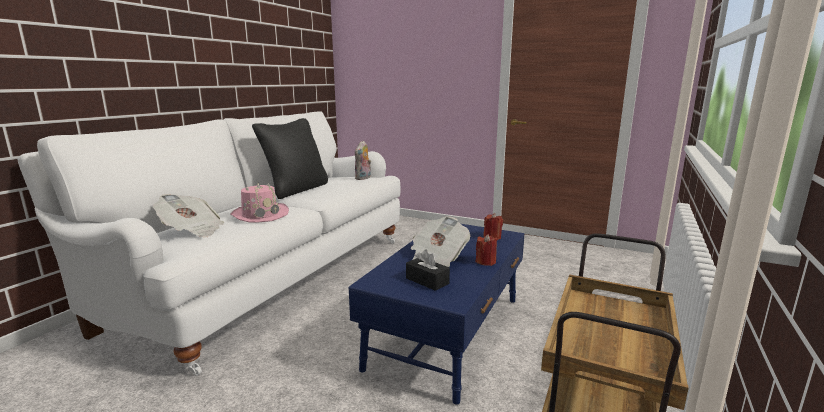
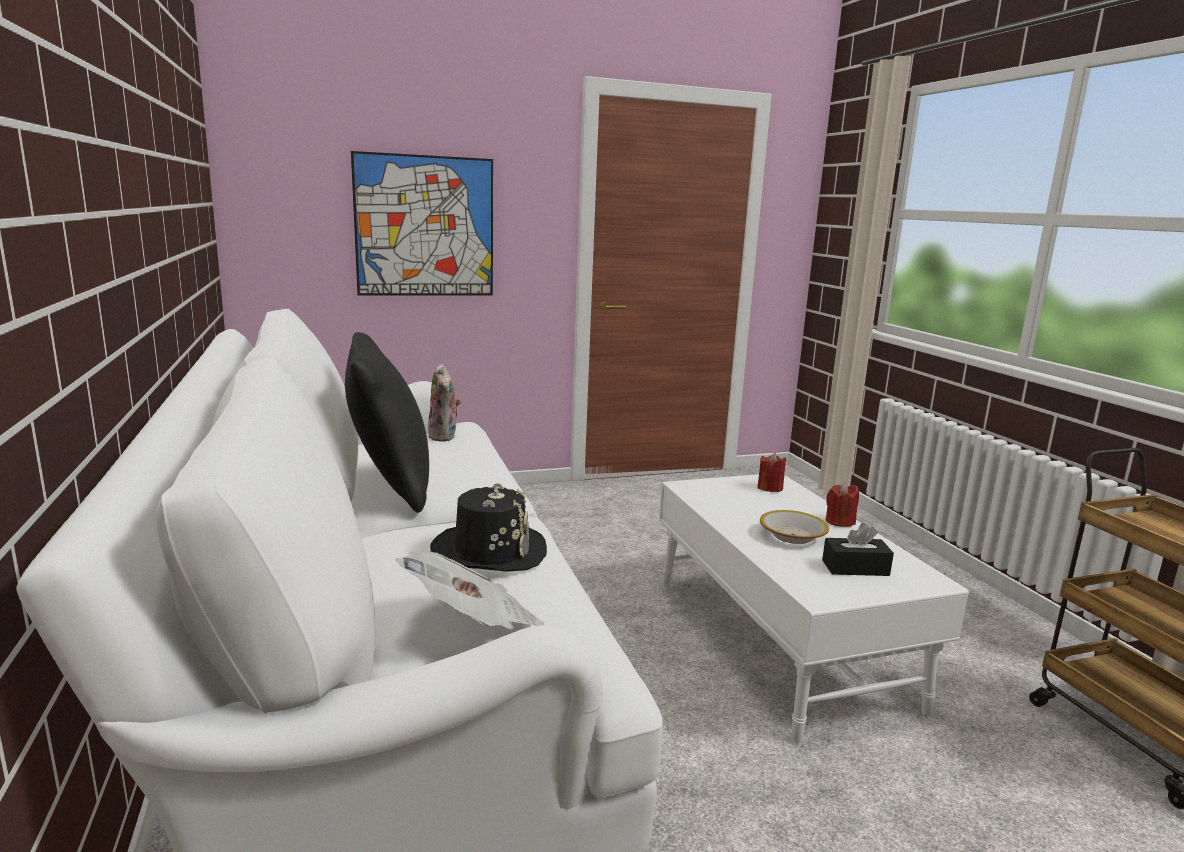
camera: 45 degrees left, 0 degrees up
(260, 215) = (490, 551): pink hat -> black hat
(416, 75) = (425, 226): none -> picture
(437, 258) = (792, 536): newspaper -> bowl
(447, 331) = (777, 640): blue coffee table -> white coffee table

